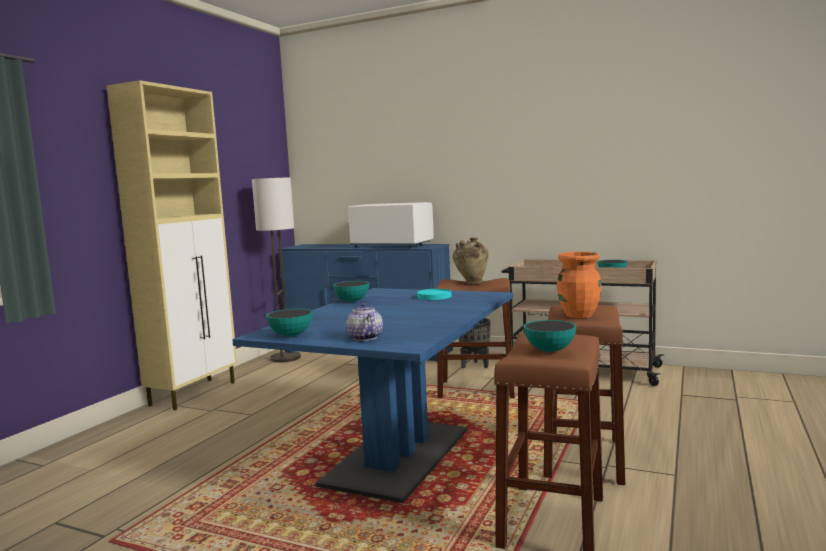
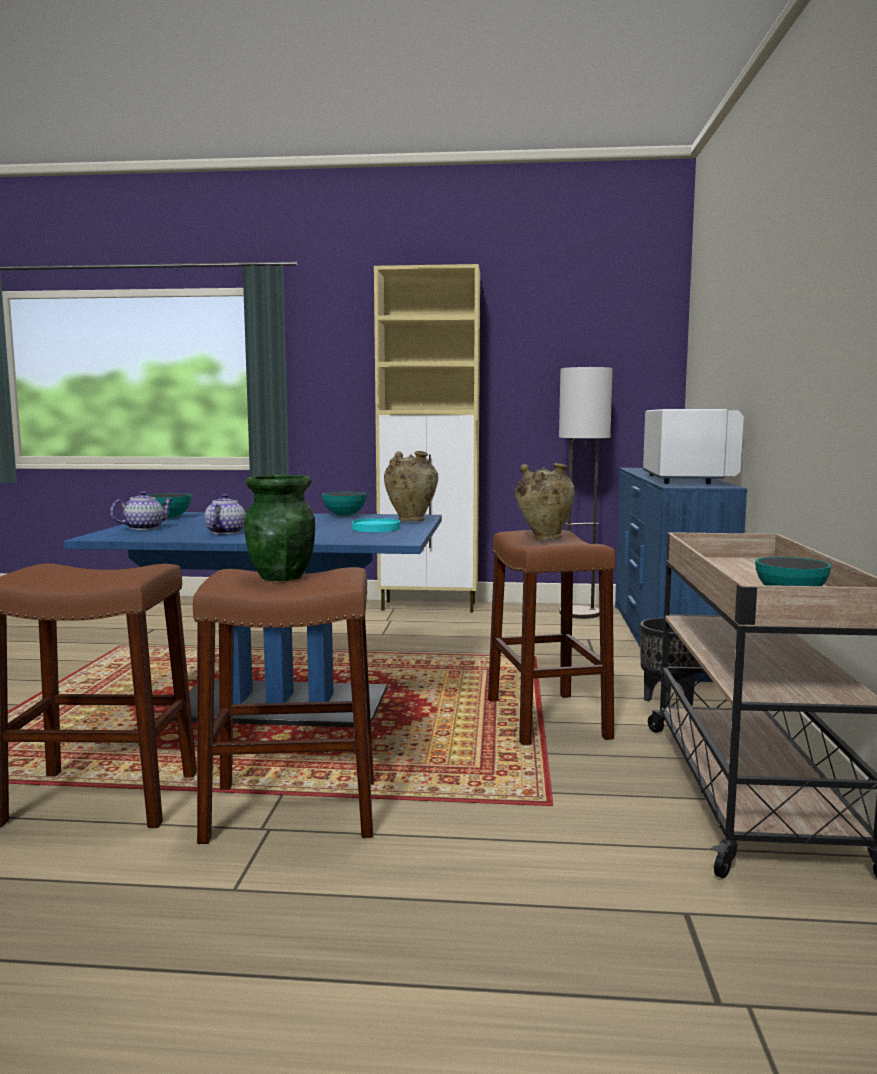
camera: 70 degrees right, 0 degrees up
(403, 292) = (411, 521): none -> beige vase
(418, 320) = (225, 532): none -> teapot
(550, 350) = (74, 573): bowl -> none
(579, 315) = (282, 577): orange vase -> green vase

